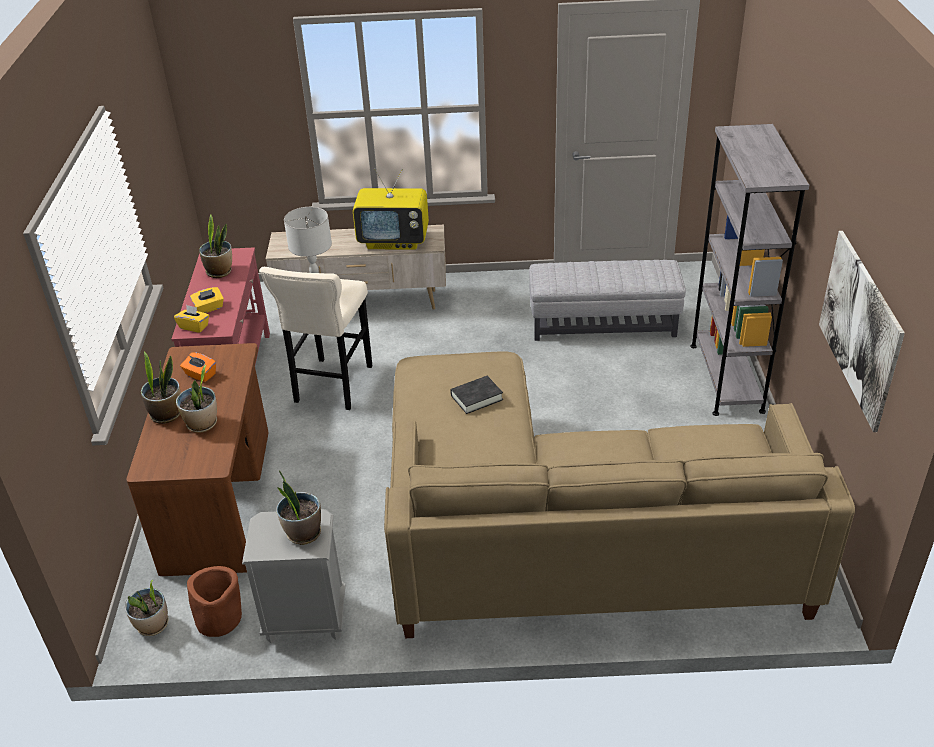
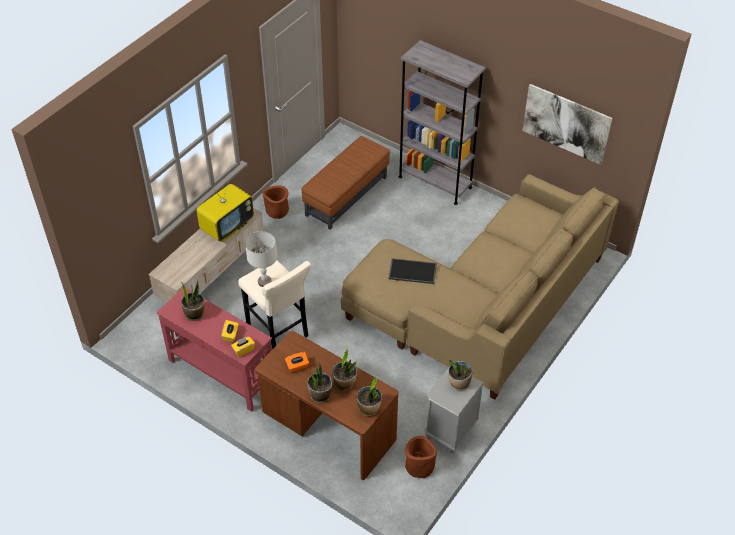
camera: 55 degrees left, 10 degrees up
(153, 625) = (399, 497): potted plant -> potted plant (369, 408)
(476, 398) = (412, 272): black book -> tray
(513, 292) = (277, 211): none -> brown planter
(603, 324) = (346, 196): grey ottoman -> brown ottoman

